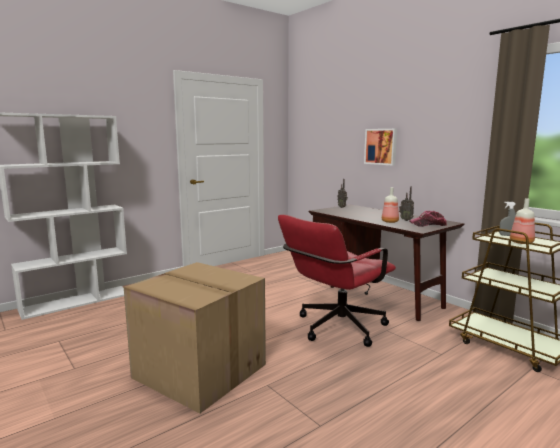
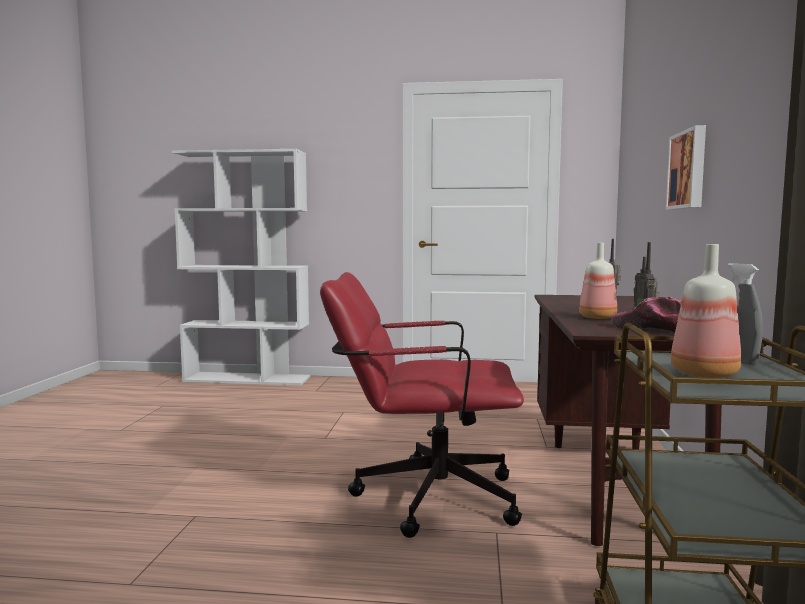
camera: 45 degrees right, 5 degrees down
(198, 371) = (180, 472): cardboard box -> none

